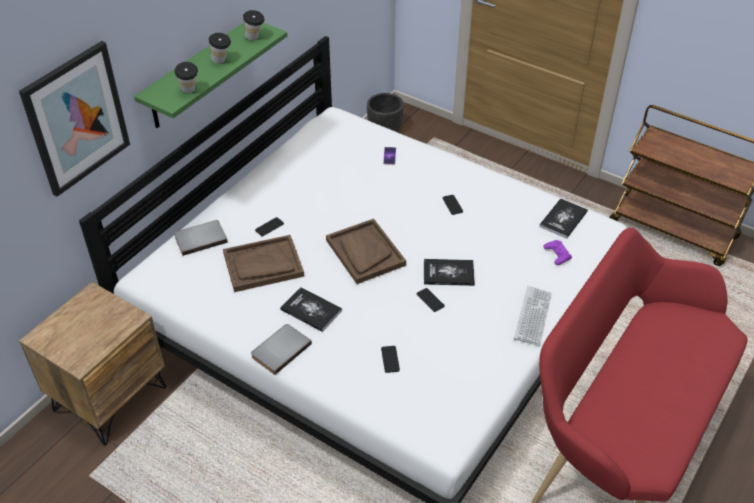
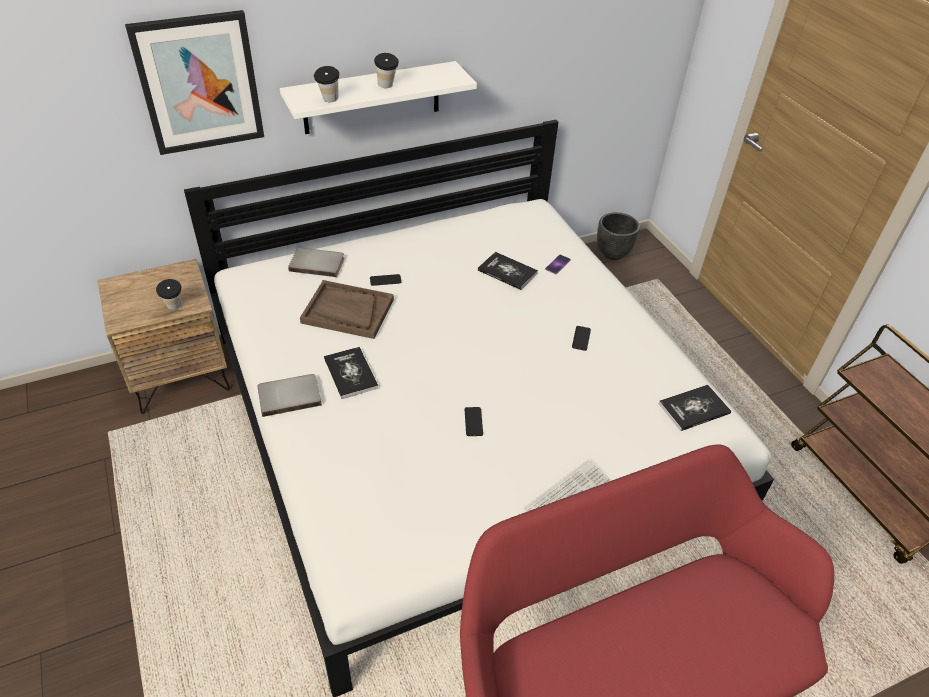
camera: 30 degrees right, 0 degrees up
(198, 75) = (372, 98): green shelf -> white shelf
(255, 38) = (439, 79): cup -> cup (174, 308)
(365, 252) = (450, 343): brown tray -> none
(390, 359) = (379, 460): phone -> none
(448, 273) = (516, 404): book -> book (507, 272)
(557, 254) = (654, 443): purple game controller -> none

